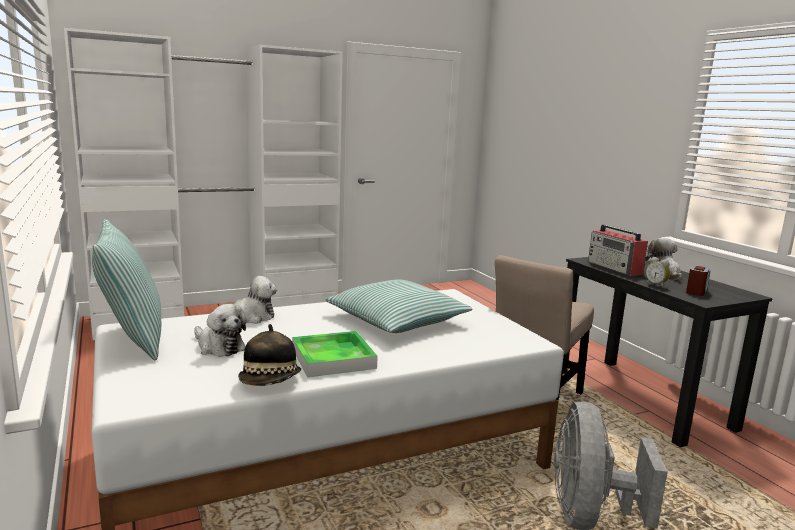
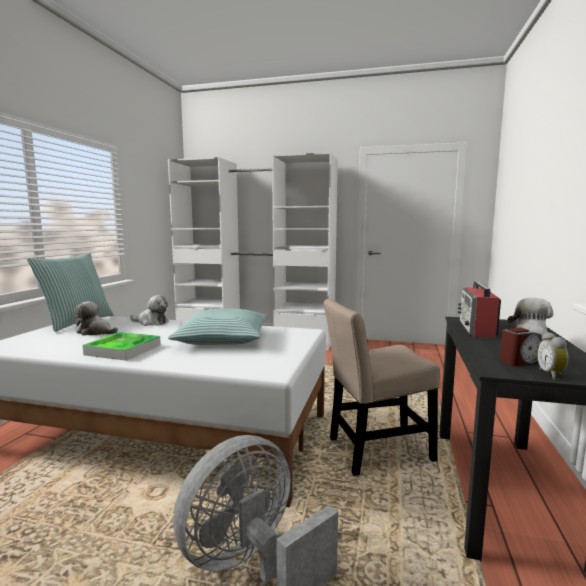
camera: 40 degrees right, 5 degrees down
(219, 347) = (96, 332): plush toy -> plush toy turned 120 degrees clockwise
(270, 382) = (62, 352): hat -> none
(656, 285) = (481, 348): alarm clock -> alarm clock (552, 375)

